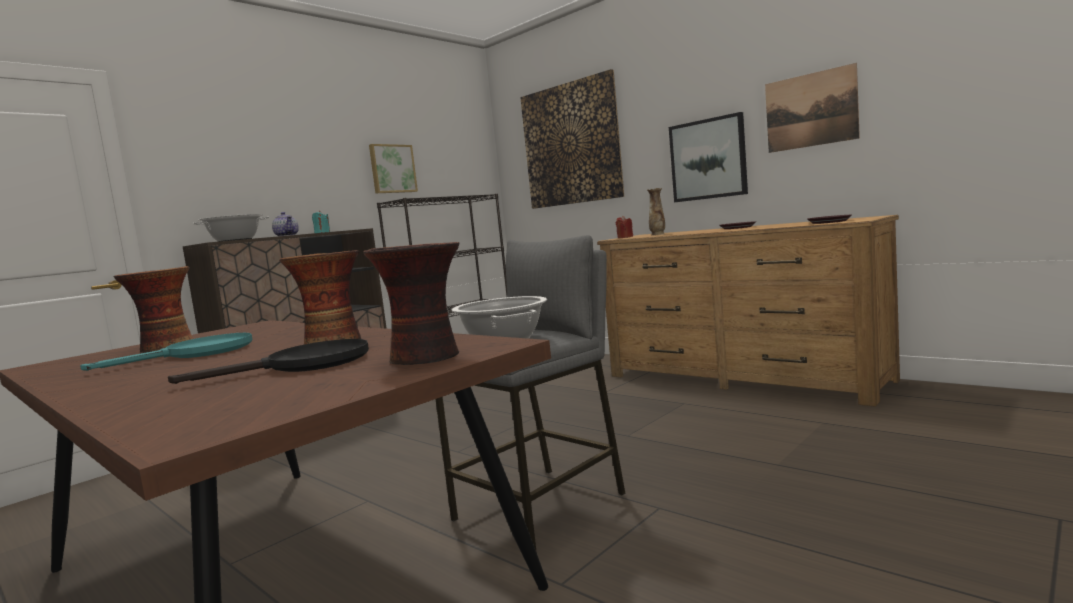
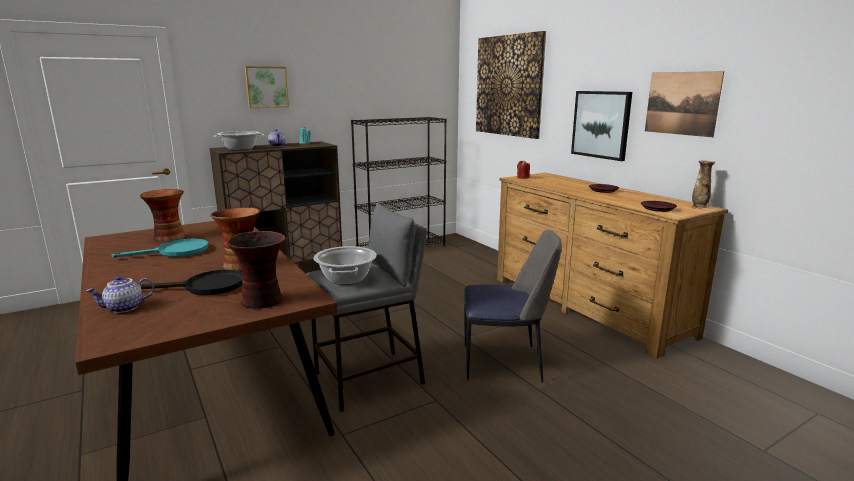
camera: 15 degrees right, 10 degrees up
(172, 404) = (124, 308): none -> teapot
(392, 169) = (366, 93): picture -> picture (266, 87)
(657, 234) = (545, 181): vase -> vase (699, 206)
(708, 449) = (505, 363): none -> chair

